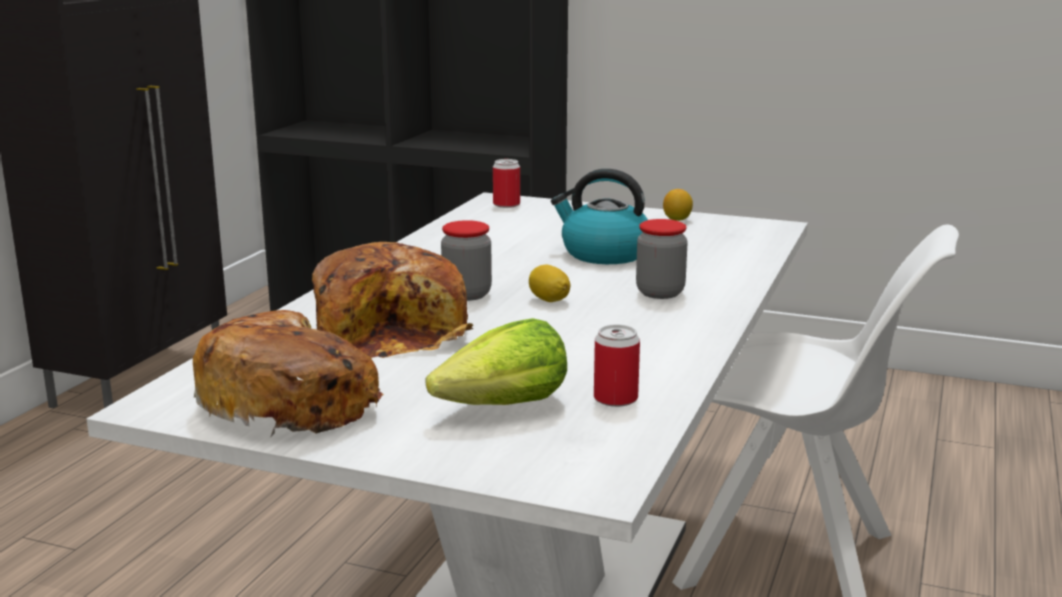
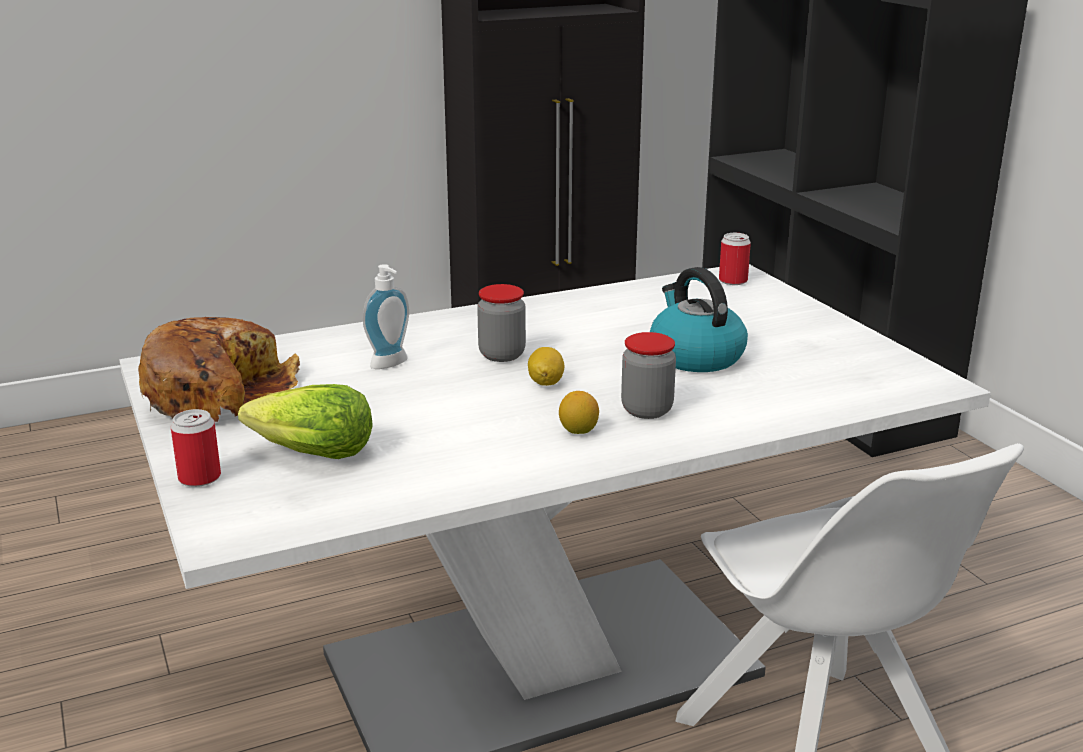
camera: 45 degrees right, 5 degrees up
(394, 329) = (392, 364): bread -> soap dispenser
(615, 399) = (388, 483): can -> can (199, 478)
(677, 219) = (853, 344): lemon -> lemon (578, 431)

